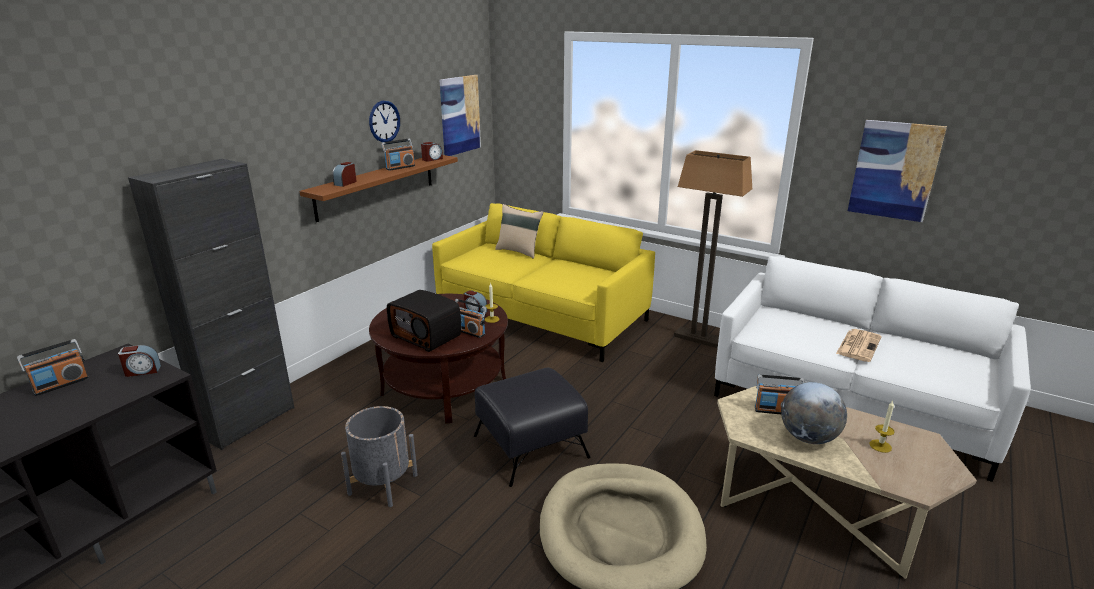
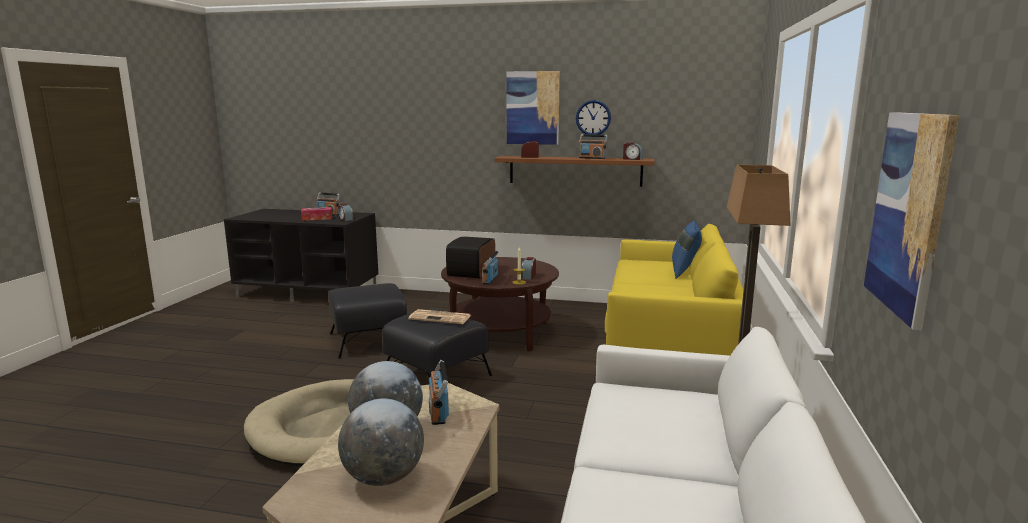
camera: 70 degrees right, 10 degrees down
(85, 398) = (317, 218): none -> tissue box
(248, 422) = (418, 295): black cabinet -> none
(383, 484) = (369, 340): grey planter -> black ottoman
(460, 115) = (697, 127): picture -> picture (532, 108)
(519, 251) = (684, 272): beige pillow -> blue pillow
(858, 345) = (655, 463): newspaper -> newspaper (441, 317)
(880, 446) = (383, 478): candle -> globe

